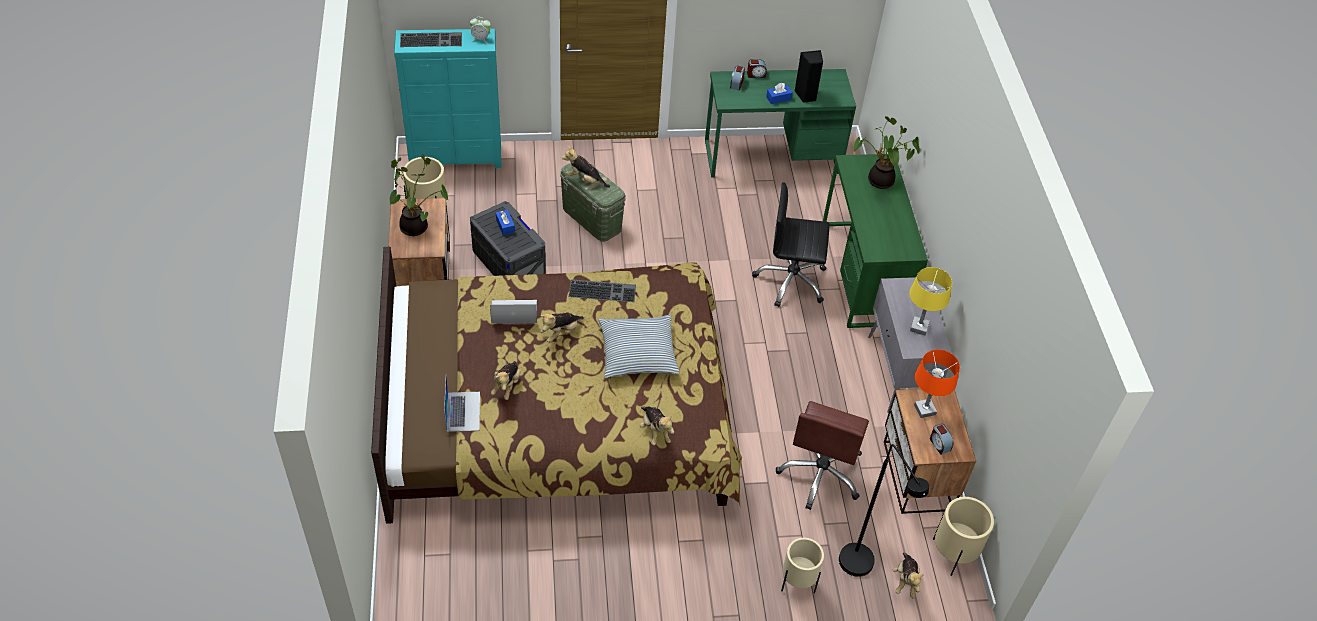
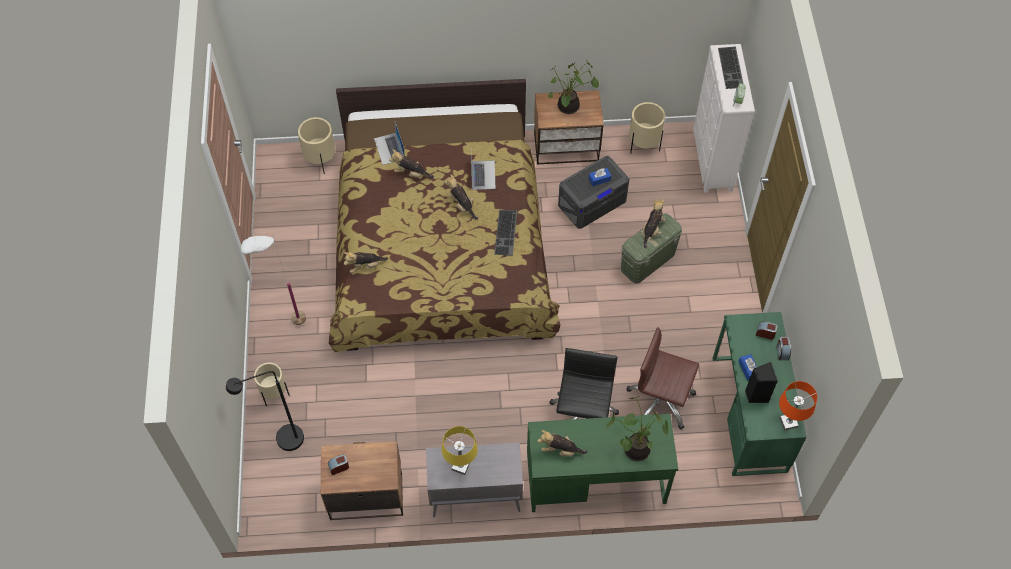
camera: 95 degrees right, 10 degrees up
(456, 158) = (711, 160): turquoise dresser -> white dresser
(463, 411) = (389, 149): laptop -> laptop turned 75 degrees clockwise
(638, 353) = (441, 256): pillow -> none
(696, 575) = (288, 327): none -> white floor lamp
(820, 475) = (371, 420): brown office chair -> brown office chair (660, 401)
(905, 581) = (269, 472): plush toy -> plush toy (560, 450)
(924, 410) = (374, 461): orange table lamp -> orange table lamp (788, 422)
(953, 554) = (289, 513): beige planter -> beige planter (321, 160)

